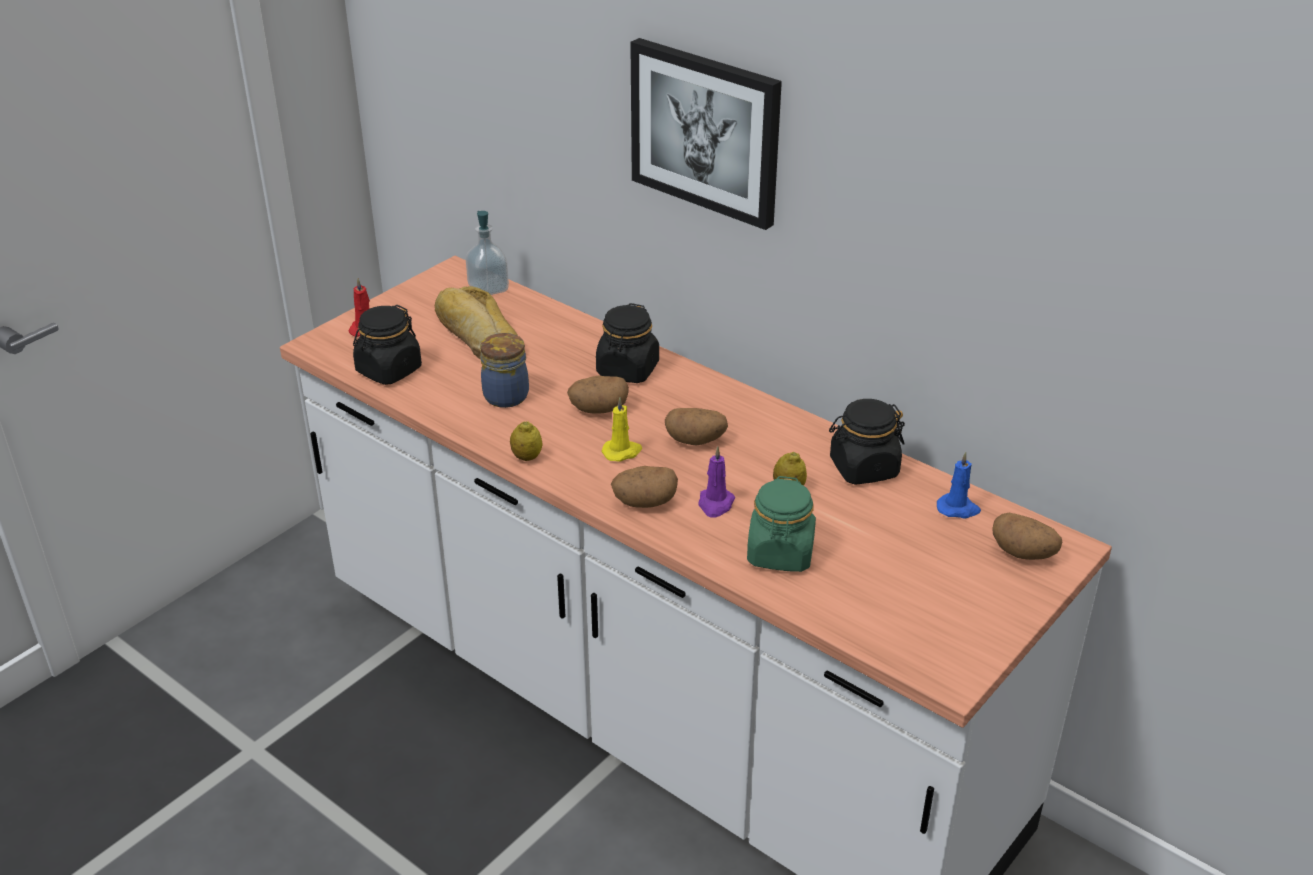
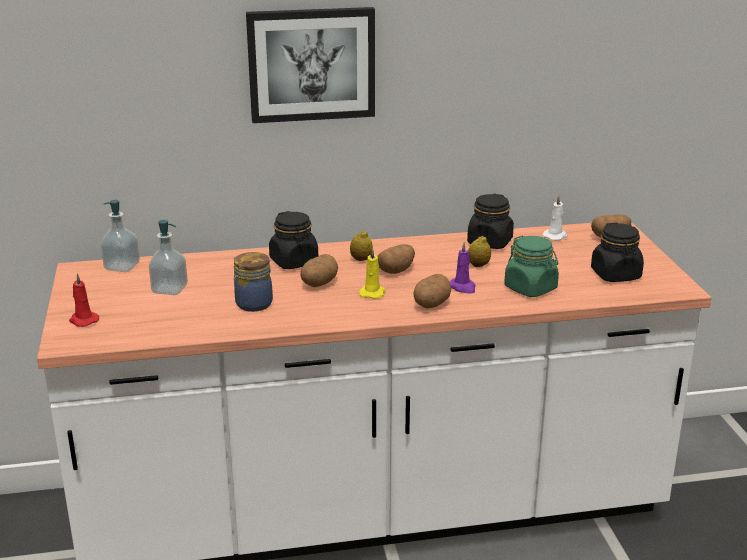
camera: 50 degrees left, 10 degrees down
(388, 370) = (150, 330): black jar -> black jar (616, 275)
(477, 336) = (169, 289): bread -> soap dispenser
(527, 457) = (329, 321): lemon -> lemon (361, 259)
(958, 509) = (556, 236): blue candle -> white candle

